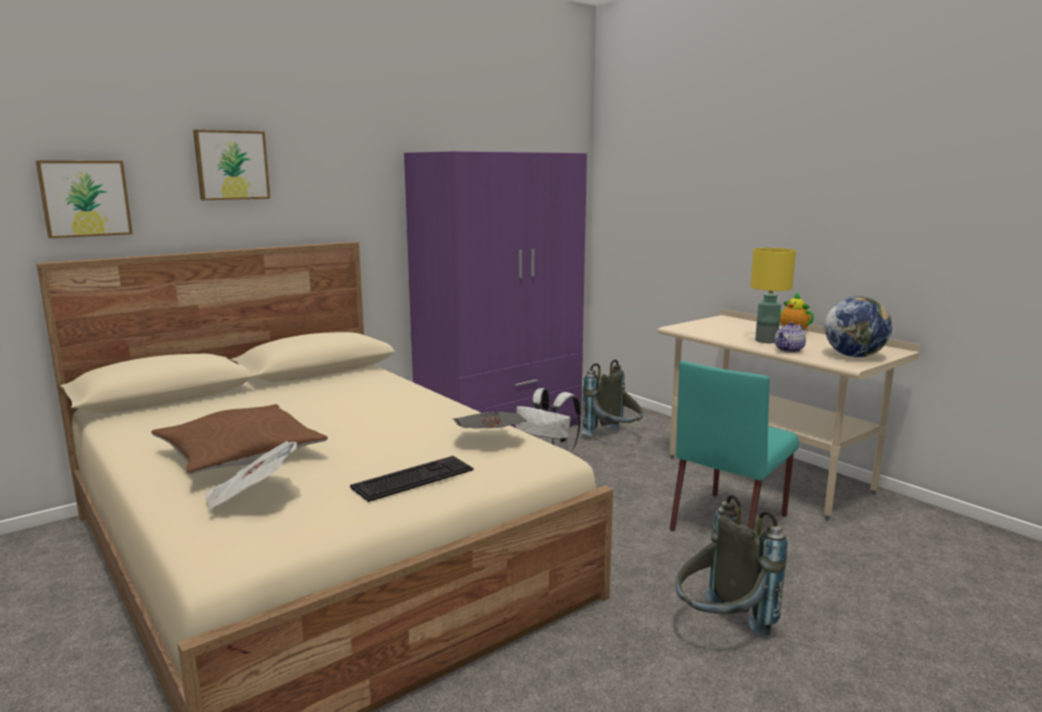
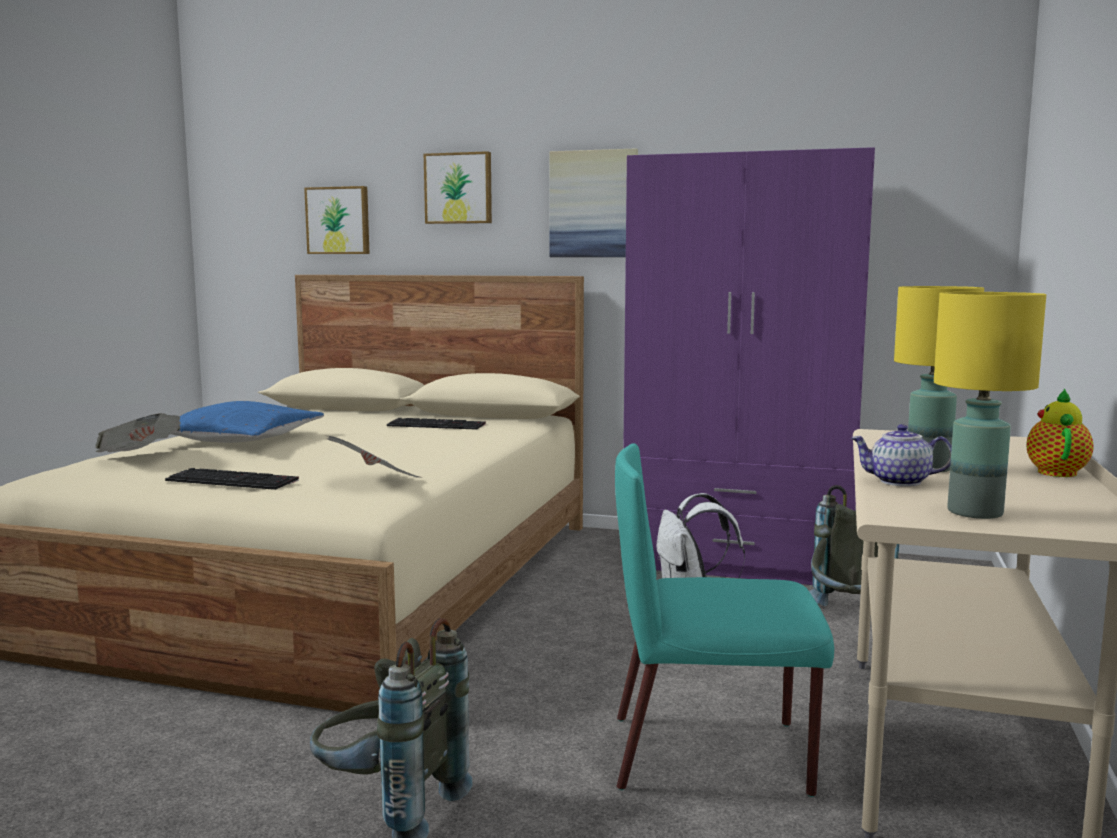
camera: 55 degrees right, 5 degrees down
(240, 454) = (238, 440): brown pillow -> blue pillow
(323, 390) = (438, 425): none -> keyboard
(356, 181) = (593, 204): none -> picture
(854, 356) = (976, 512): globe -> yellow table lamp

